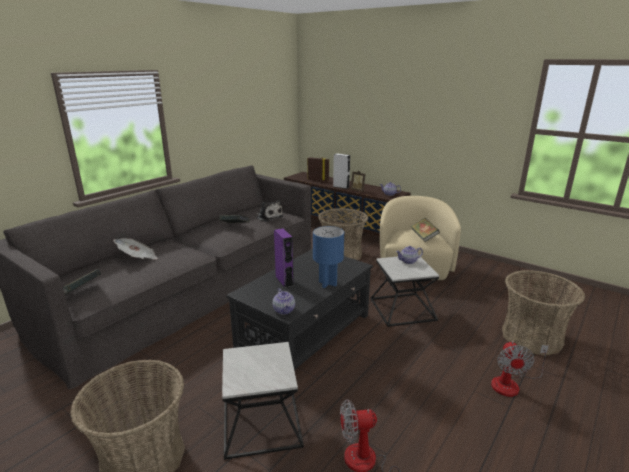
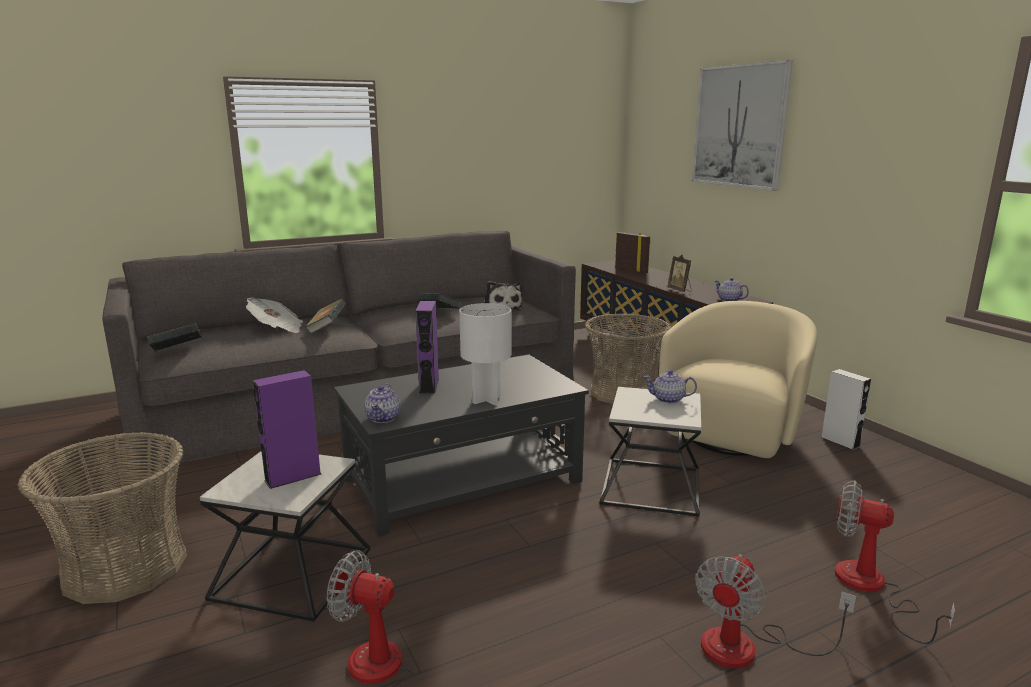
camera: 25 degrees right, 5 degrees down
(266, 365) = (293, 477): none -> purple speaker
(327, 284) = (486, 400): blue table lamp -> white table lamp
(341, 187) = (657, 282): white speaker -> white speaker (840, 442)
(381, 94) = (739, 126): none -> picture
(424, 237) = (740, 372): book -> book (327, 329)
(532, 337) = (871, 588): basket -> fan

